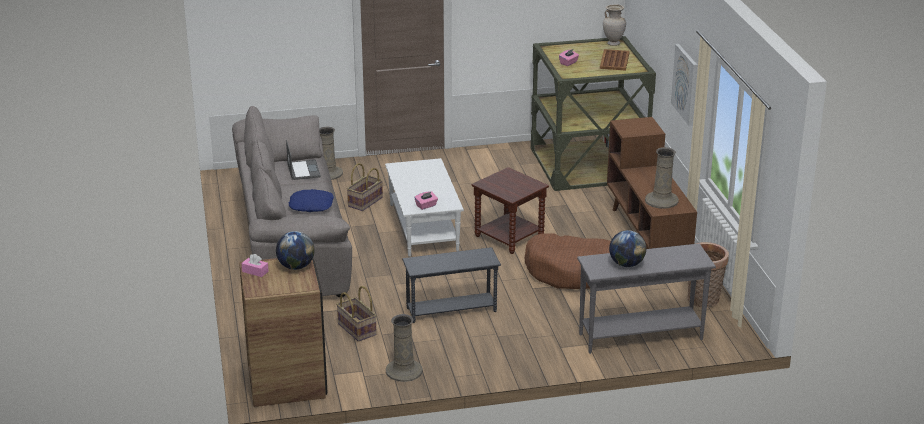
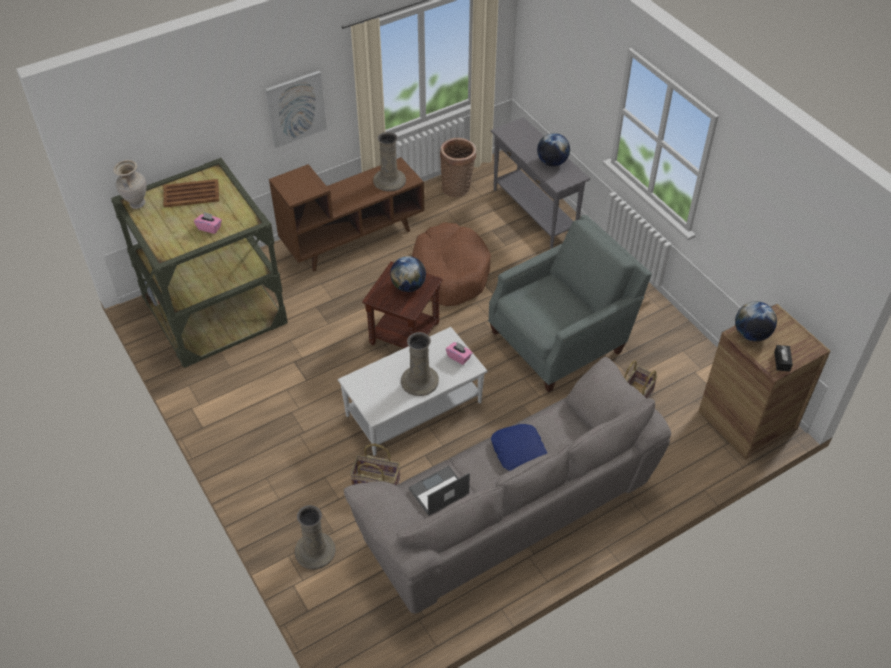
camera: 110 degrees left, 20 degrees up
(255, 271) = (782, 361): pink tissue box -> black tissue box
(404, 371) = (675, 343): beige vase -> beige vase (419, 381)
(451, 310) = (562, 339): grey side table -> grey armchair
(512, 187) = (408, 286): none -> globe

